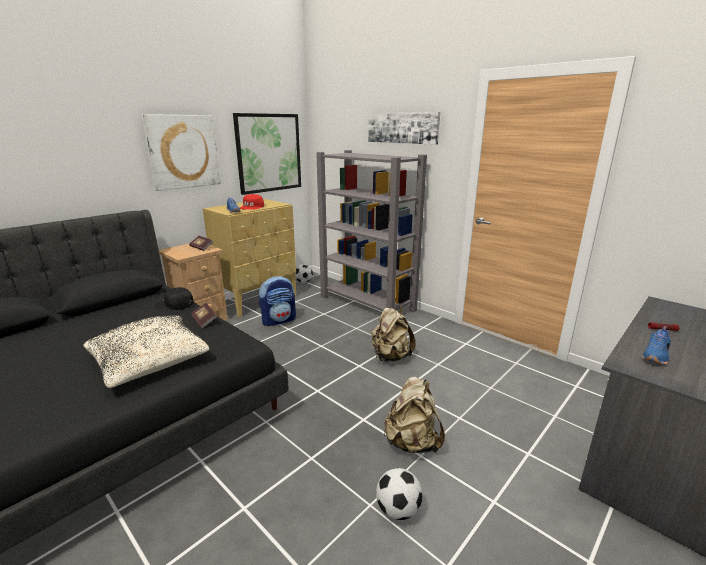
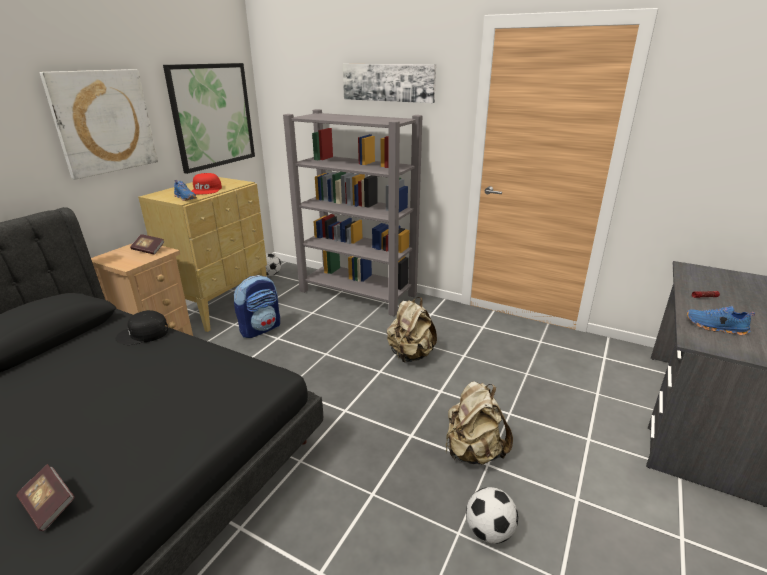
camera: 15 degrees left, 5 degrees up
(151, 359) = (154, 418): beige pillow -> none
(204, 321) = (198, 352): book -> book (49, 505)
(656, 356) = (715, 327): blue shoe -> blue shoe turned 90 degrees clockwise

